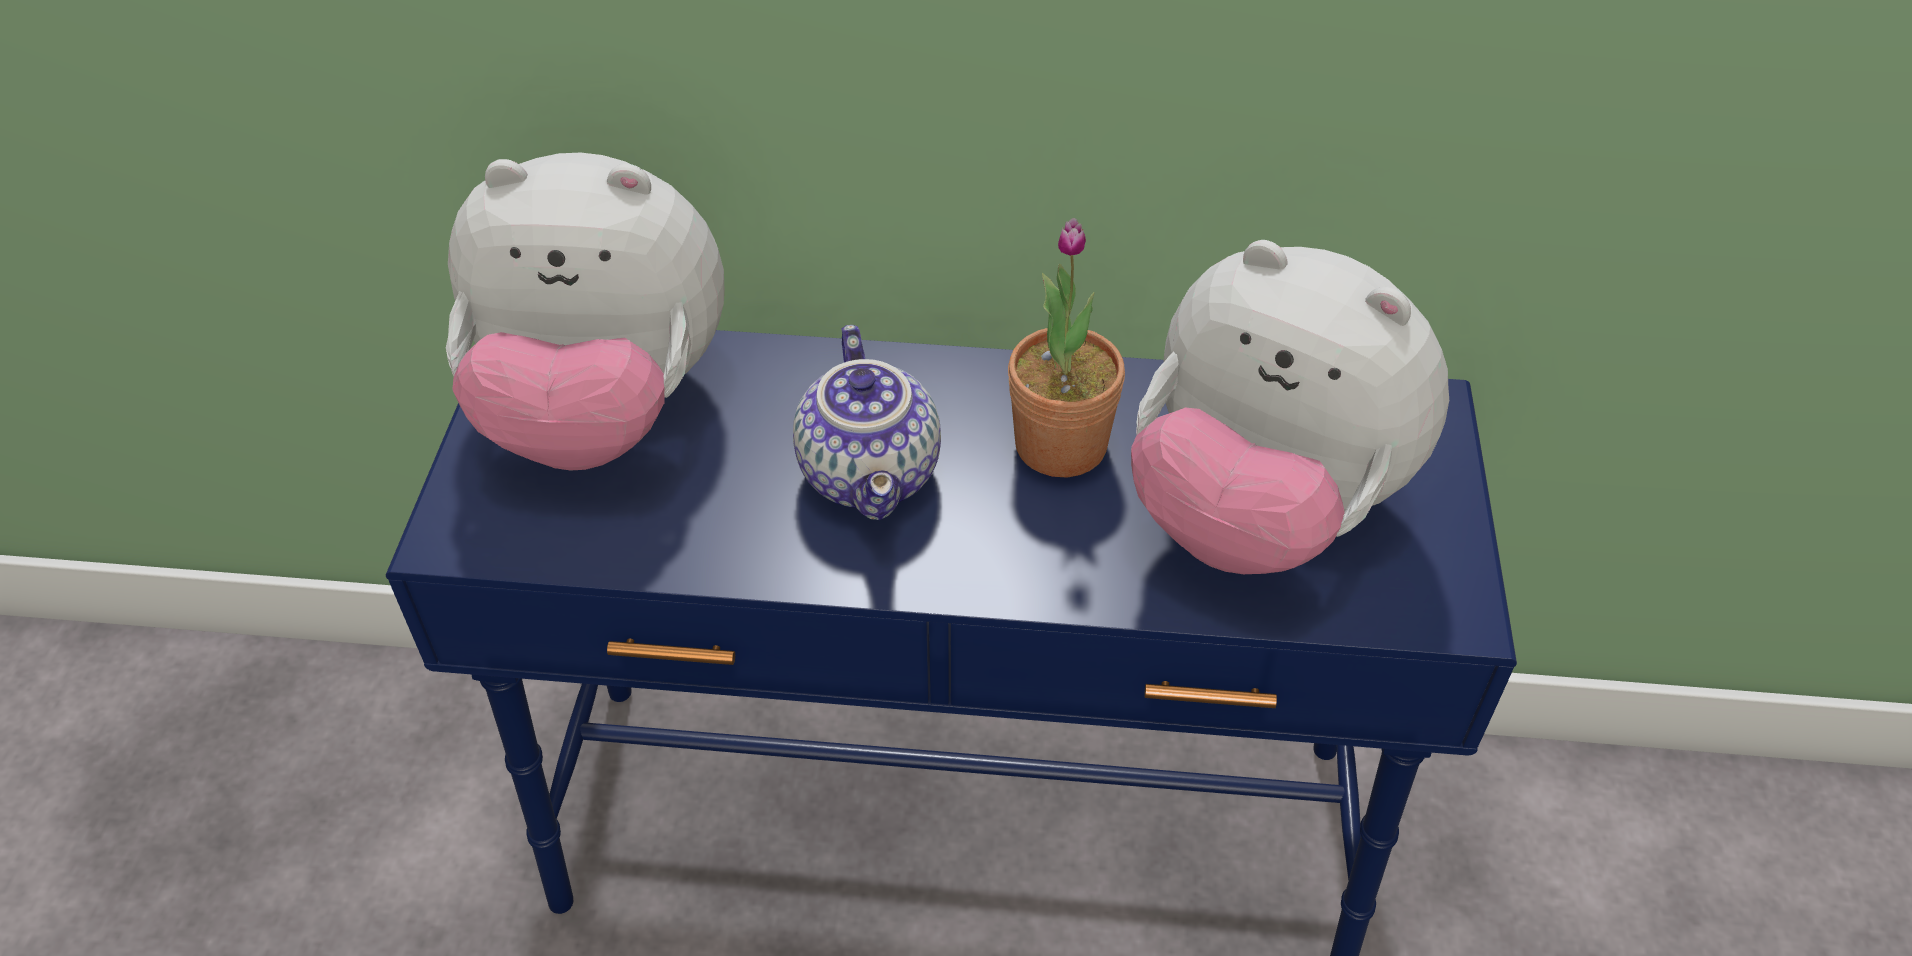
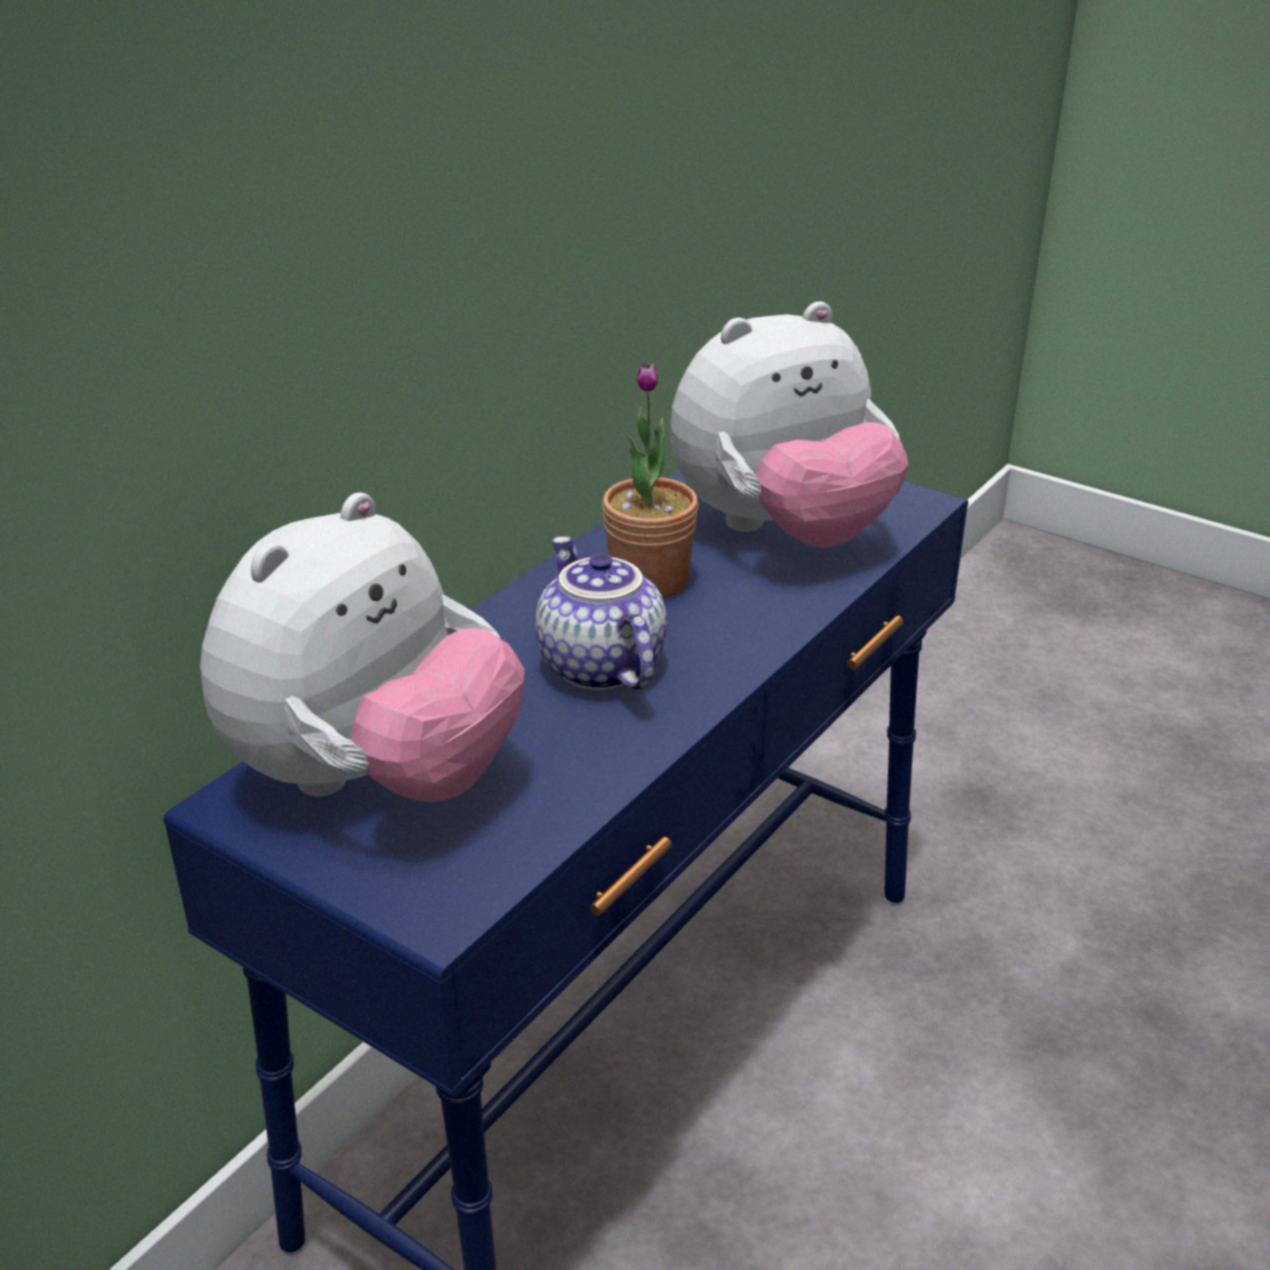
camera: 60 degrees left, 15 degrees down
(873, 474) = (597, 666): teapot -> teapot turned 135 degrees counterclockwise

